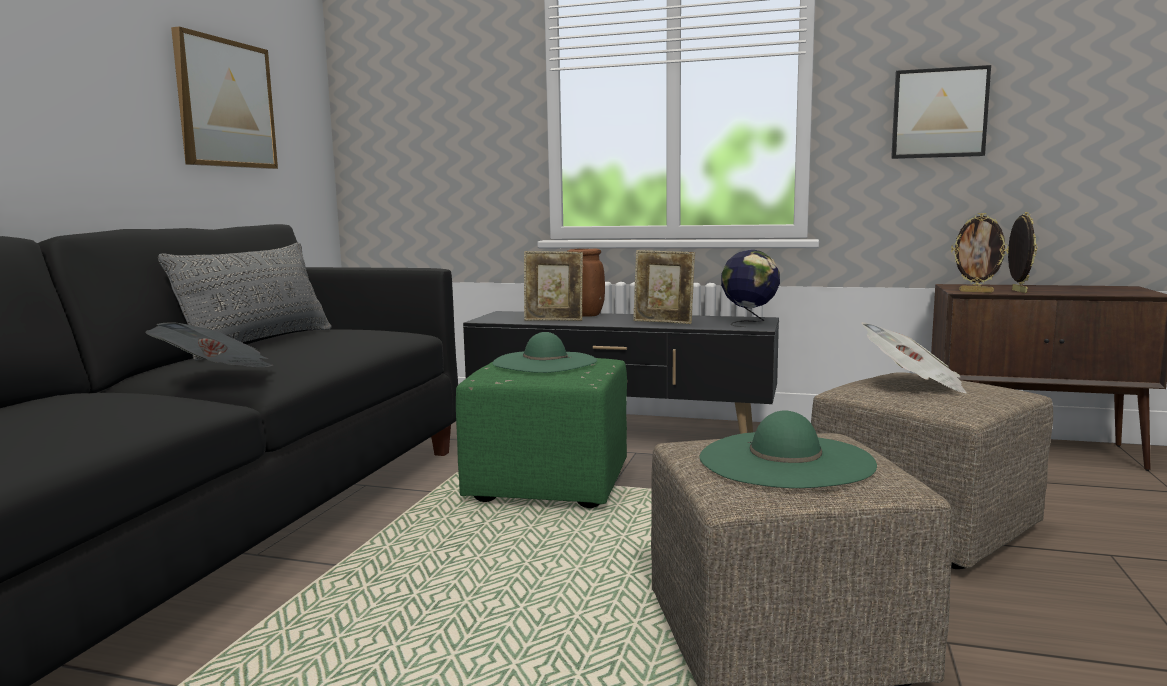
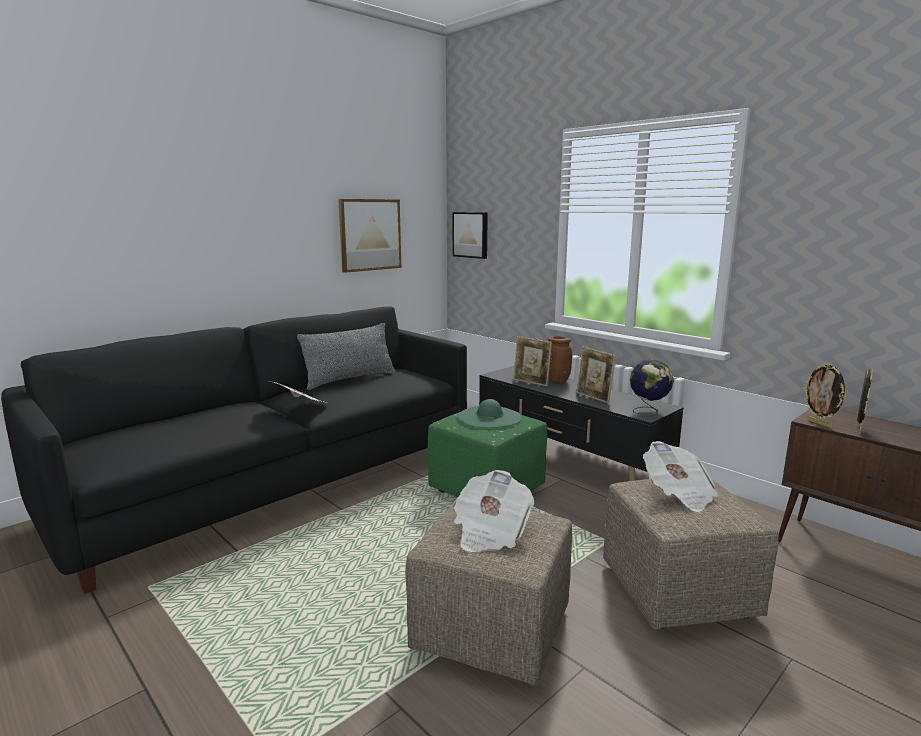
camera: 30 degrees right, 5 degrees up
(786, 460) = (490, 532): green hat -> newspaper
(939, 113) = (834, 269): picture -> picture (471, 235)

